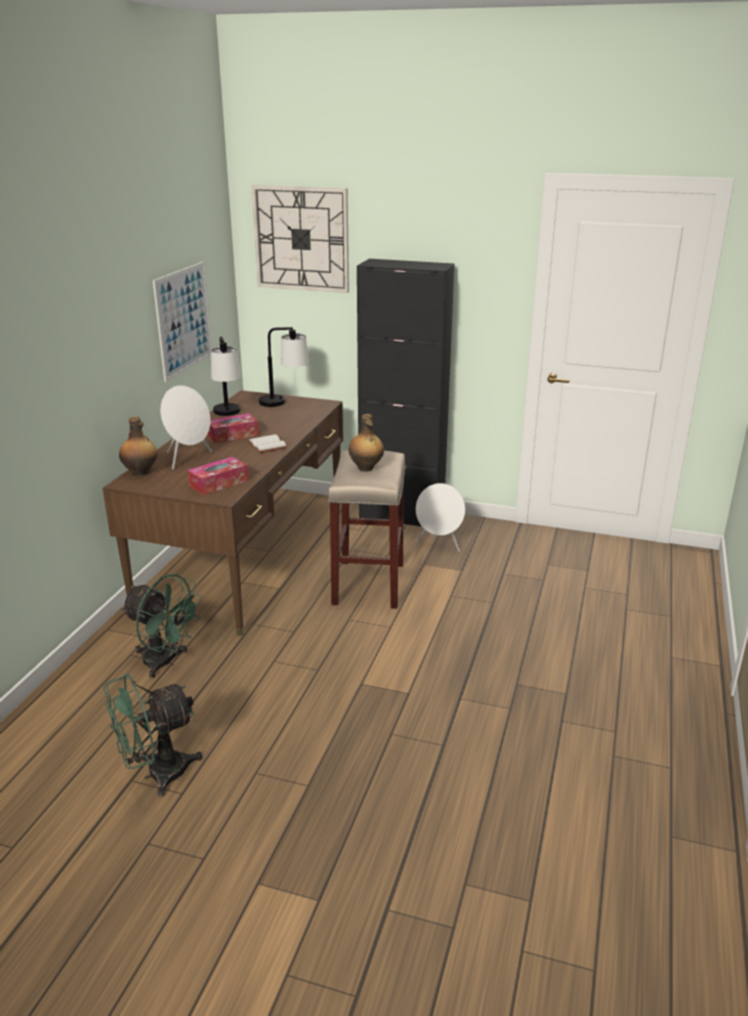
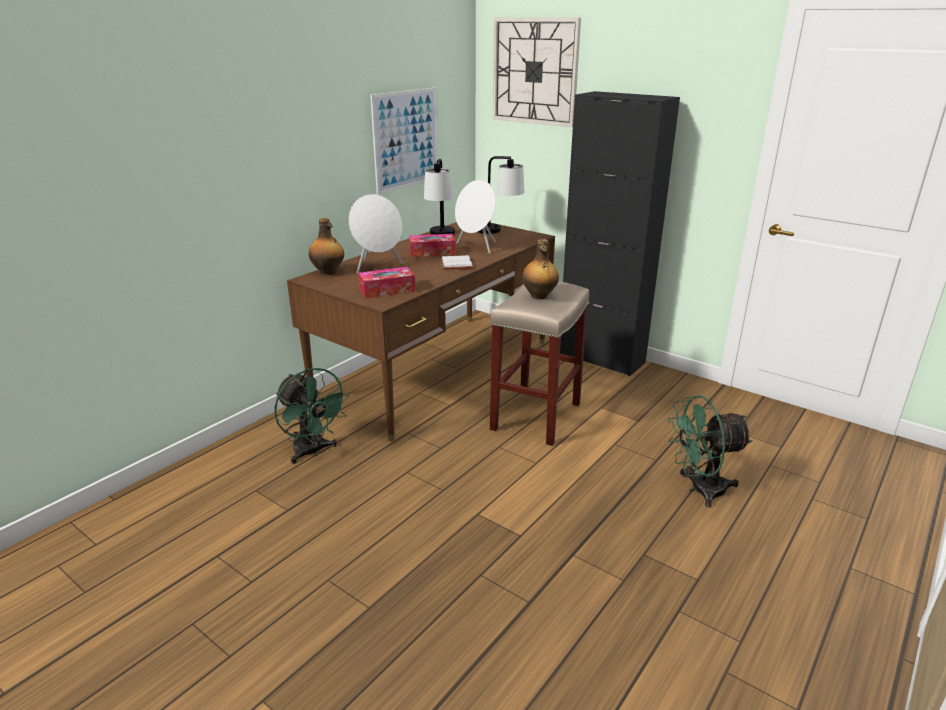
camera: 20 degrees right, 0 degrees up
(157, 774) = (241, 556): green fan -> green fan (699, 489)
(439, 544) = (627, 391): white speaker -> white speaker (476, 247)

